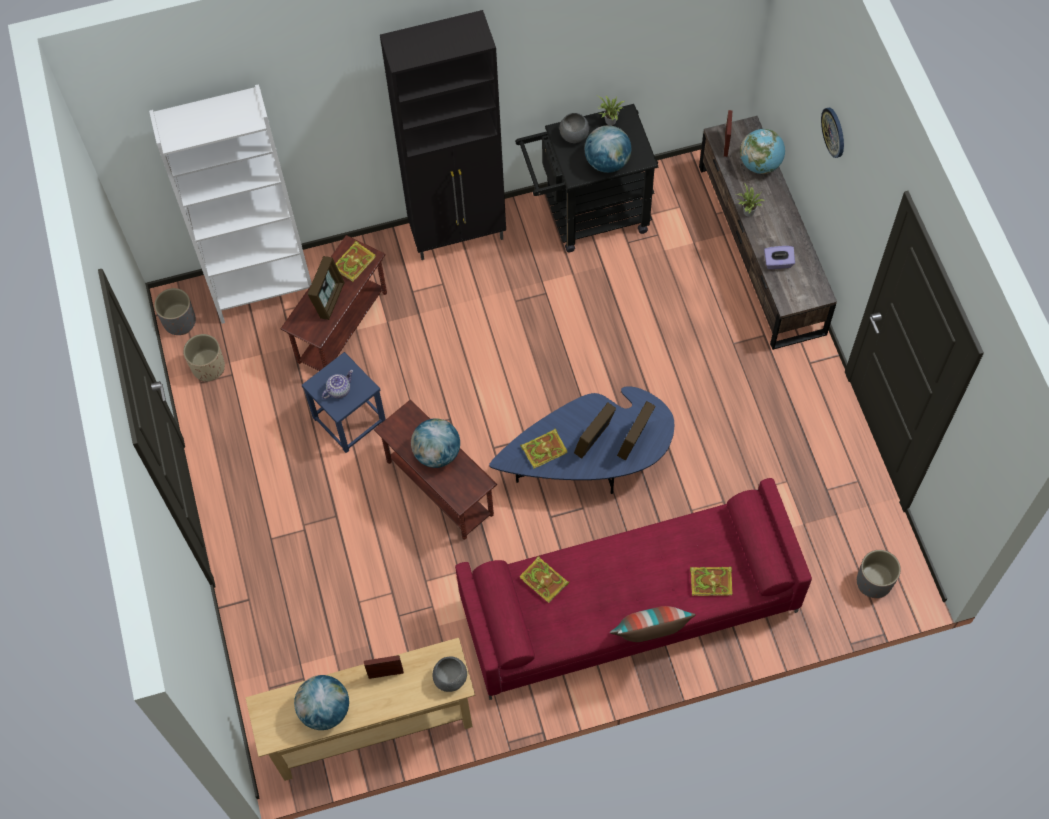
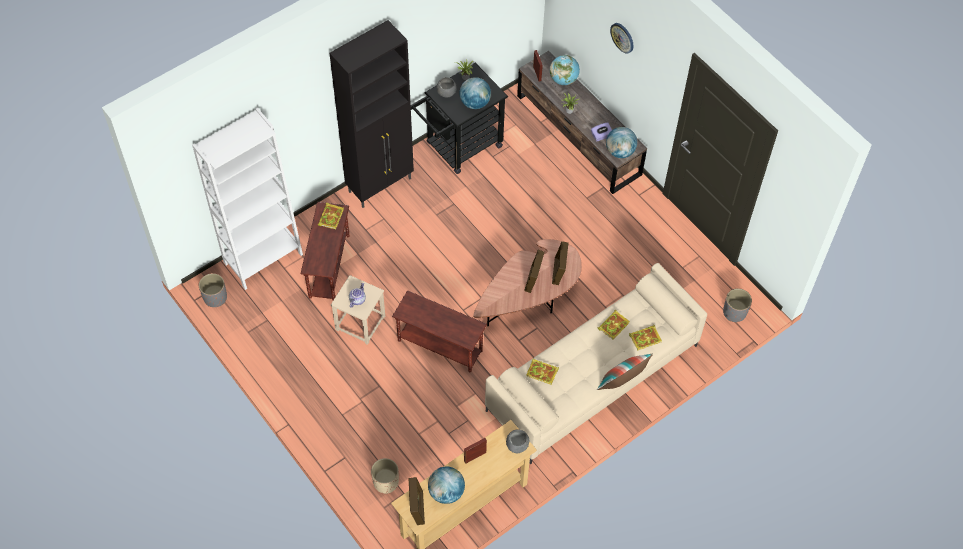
camera: 25 degrees left, 5 degrees down
(208, 367) = (249, 320): beige planter -> beige planter (385, 482)
(329, 299) = (325, 245): picture frame -> picture frame (417, 508)
(348, 420) = (360, 323): blue stool -> beige stool
(437, 453) = (440, 317): globe -> globe (620, 151)
(545, 449) = (504, 294): book -> book (614, 325)
(591, 462) = (530, 298): blue coffee table -> brown coffee table
(628, 608) = (592, 379): red sofa -> beige sofa

